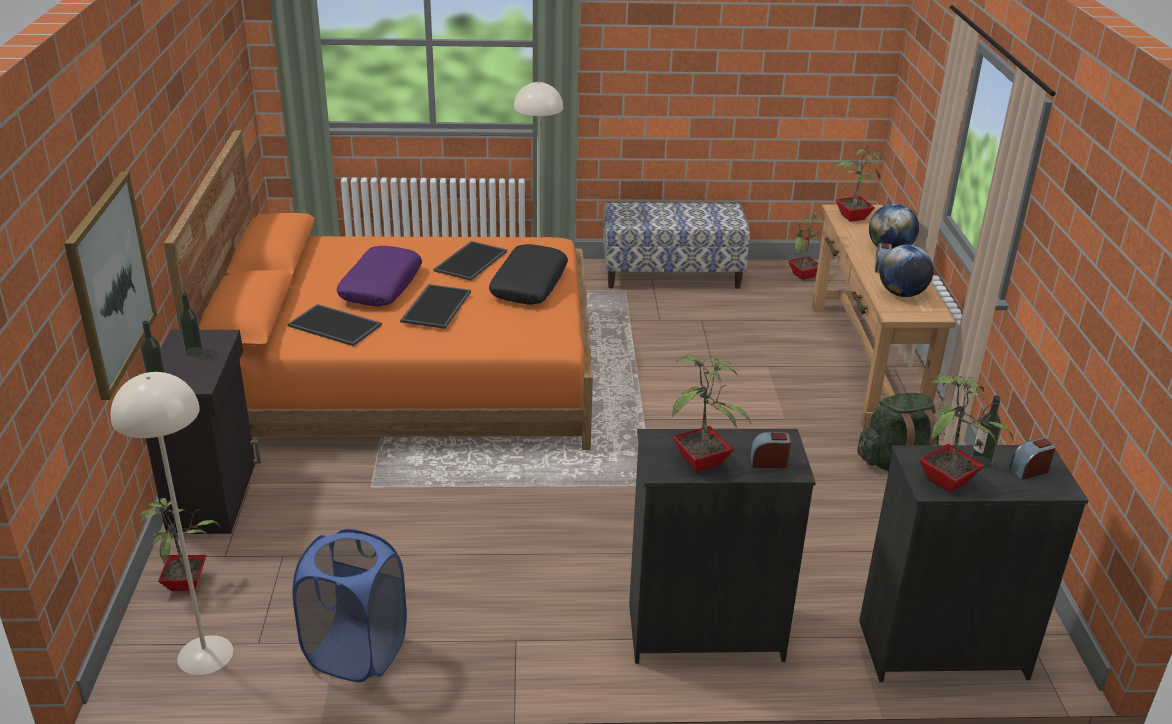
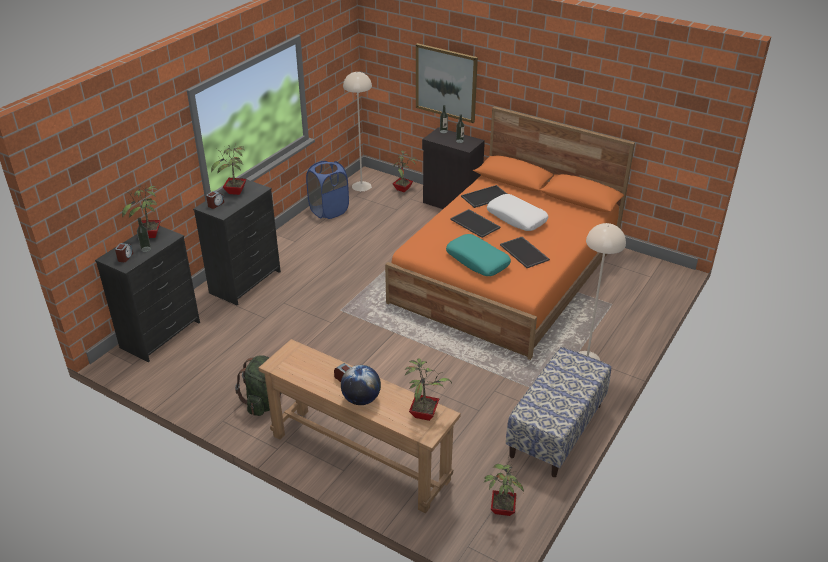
camera: 125 degrees right, 5 degrees up
(380, 286) = (517, 218): purple pillow -> white pillow
(528, 284) = (478, 261): black pillow -> turquoise pillow
(902, 294) = (307, 366): globe -> none

